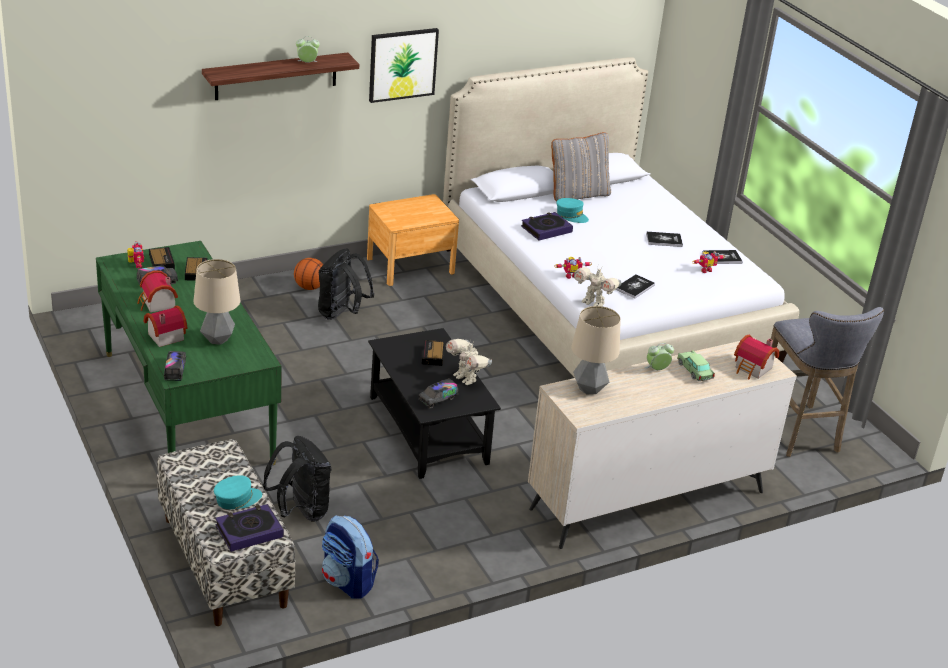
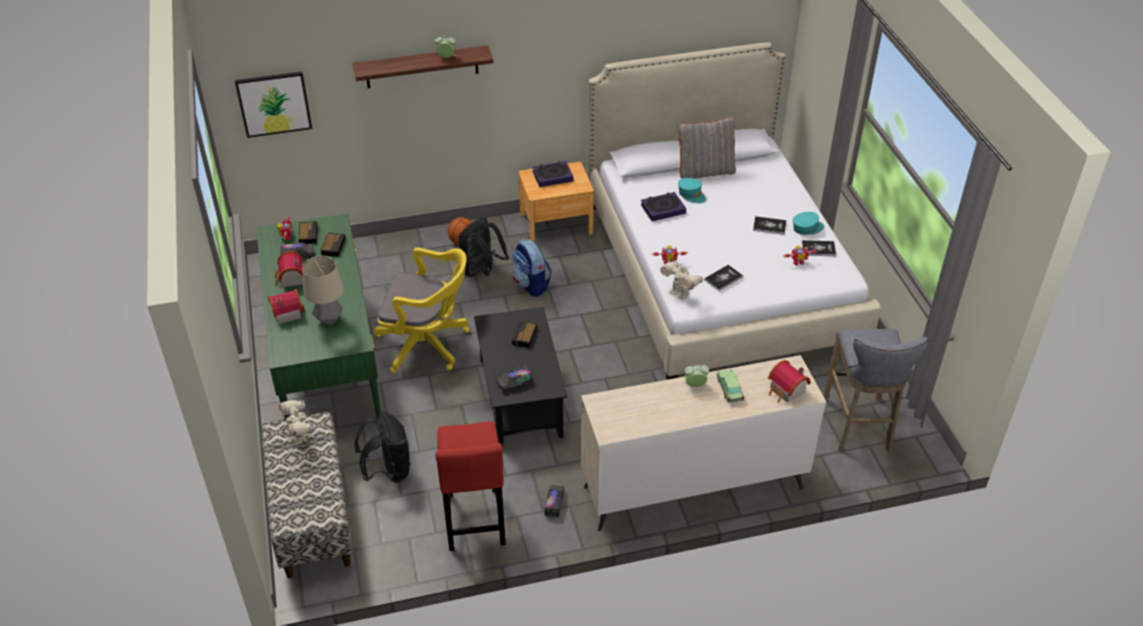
camera: 15 degrees right, 10 degrees up
(175, 370) = (284, 349): toy truck -> toy truck (554, 504)
(237, 499) = (312, 474): turquoise cap -> turquoise cap (807, 228)
(249, 531) = (312, 507): book -> book (552, 176)
(304, 386) = (428, 344): none -> yellow office chair
(348, 582) = (407, 546): backpack -> backpack (531, 285)
(402, 64) = (541, 54): picture -> picture (274, 103)
(418, 553) = (474, 523): none -> red stool
(466, 378) = (546, 362): toy robot -> toy robot (300, 436)
(589, 389) = (624, 403): table lamp -> none

